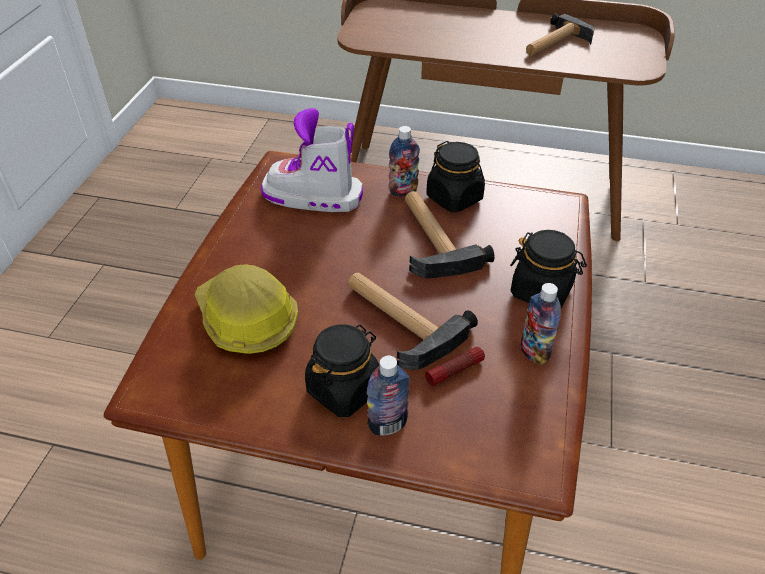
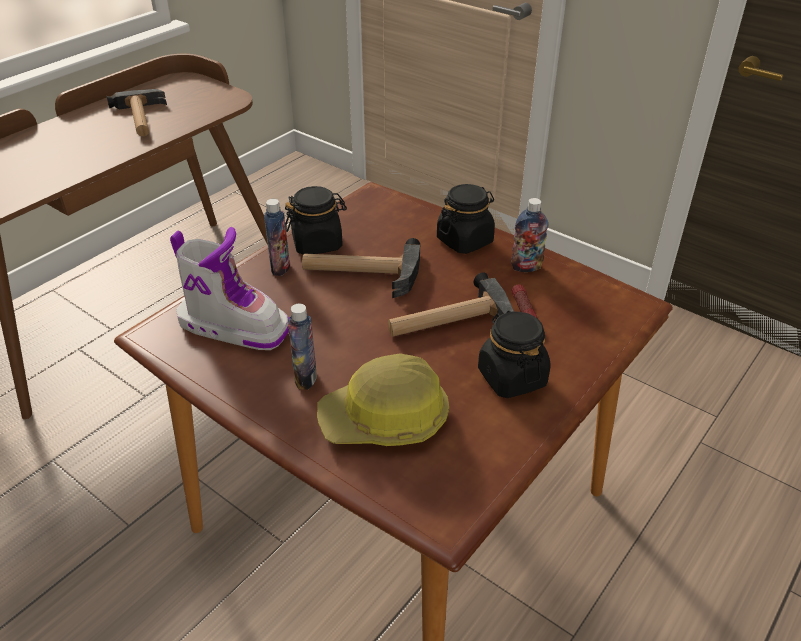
camera: 65 degrees left, 5 degrees down
(312, 197) = (234, 326): boot -> boot turned 105 degrees counterclockwise
(387, 425) = (562, 363): bottle -> bottle (305, 378)

